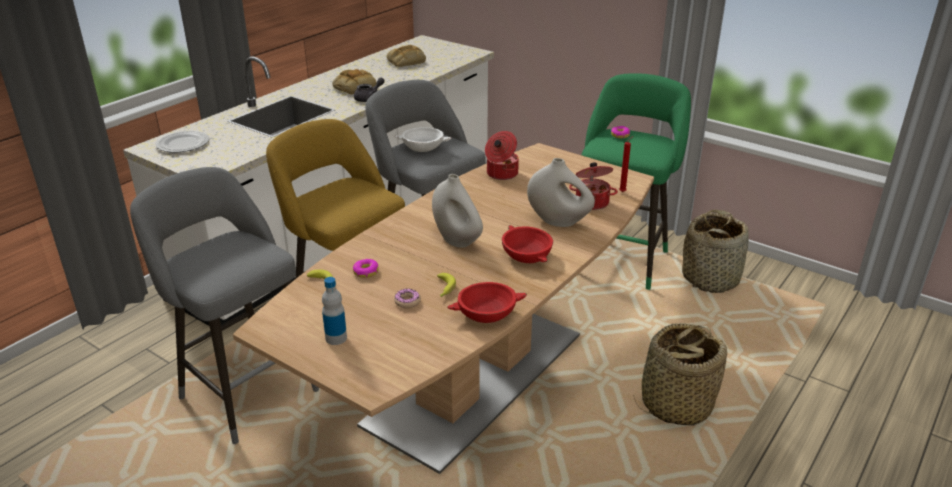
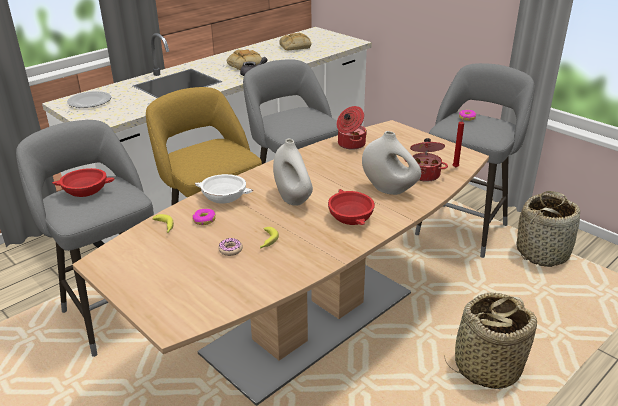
camera: 10 degrees right, 0 degrees up
(336, 338) = (157, 277): bottle -> none
(422, 148) = (290, 118): white bowl -> white bowl (223, 198)
(486, 314) = (297, 268): red bowl -> red bowl (85, 191)
(621, 258) = (463, 227): green stool -> grey stool

